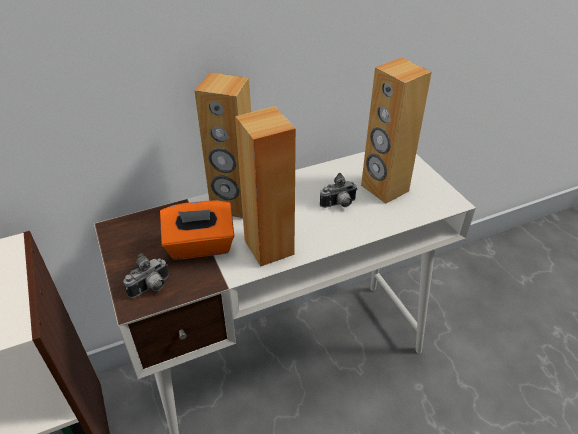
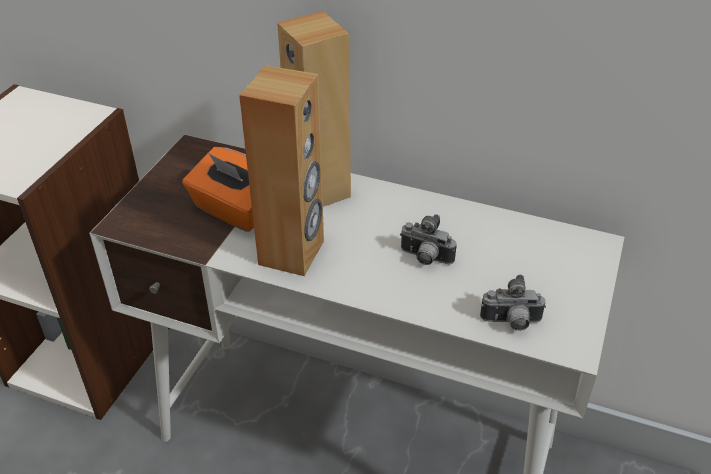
camera: 45 degrees right, 0 degrees up
(151, 288) = (149, 220): camera -> camera (511, 323)
(384, 188) = (507, 275): brown speaker -> none

